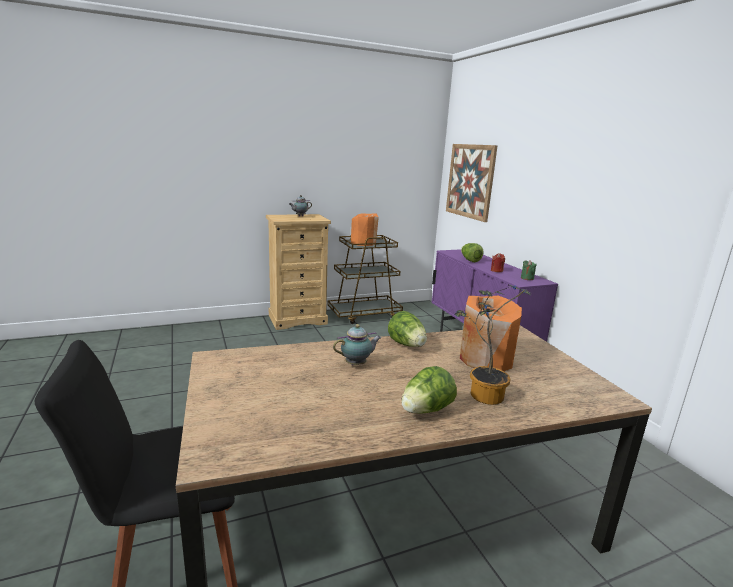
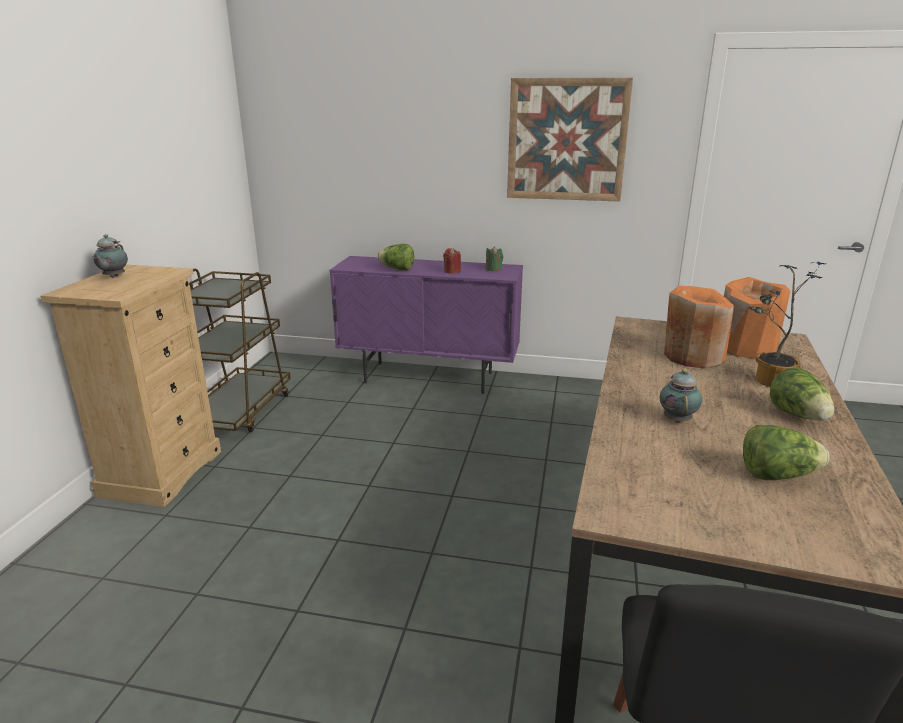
camera: 55 degrees left, 5 degrees up
(363, 243) = (215, 293): orange vase -> orange vase (745, 347)
(407, 345) = (637, 379): lettuce -> lettuce (777, 475)
(470, 181) = (322, 156): picture -> picture (566, 140)

